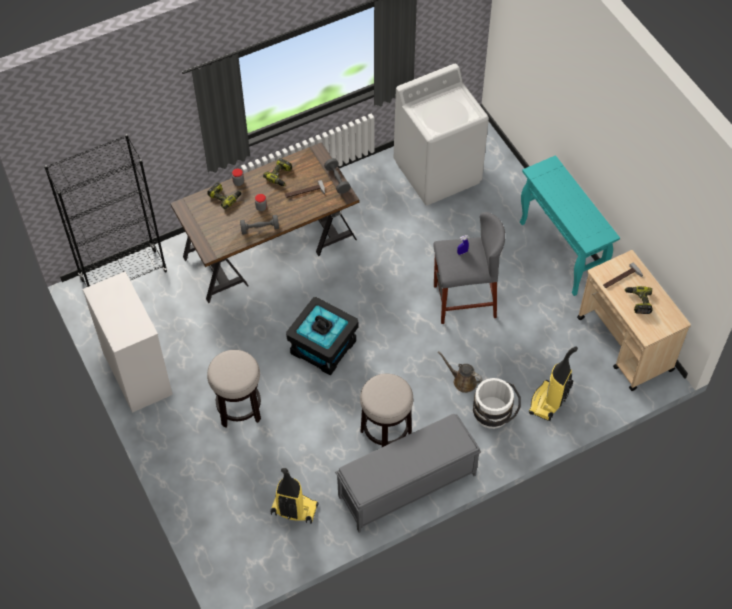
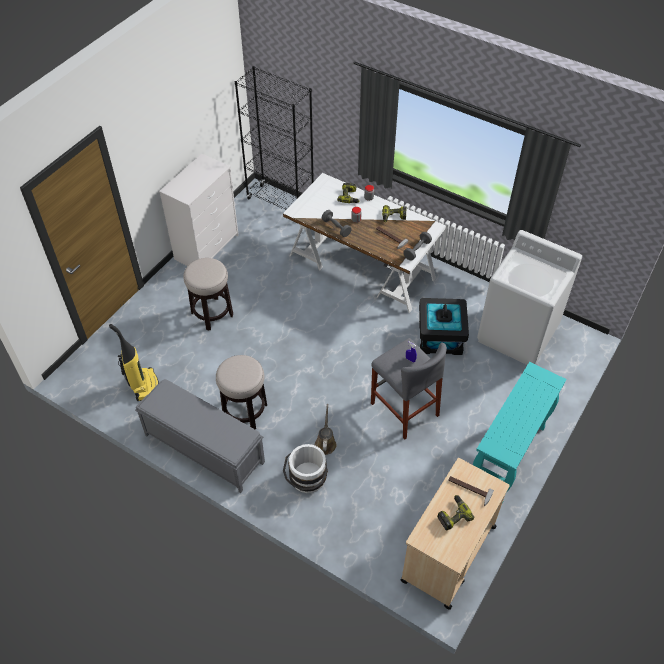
camera: 60 degrees right, 5 degrees down
(269, 247) = (362, 266): brown desk -> white desk
(323, 347) = (296, 337): black storage box -> black storage box (440, 337)
(548, 402) = (345, 516): vacuum cleaner -> none

